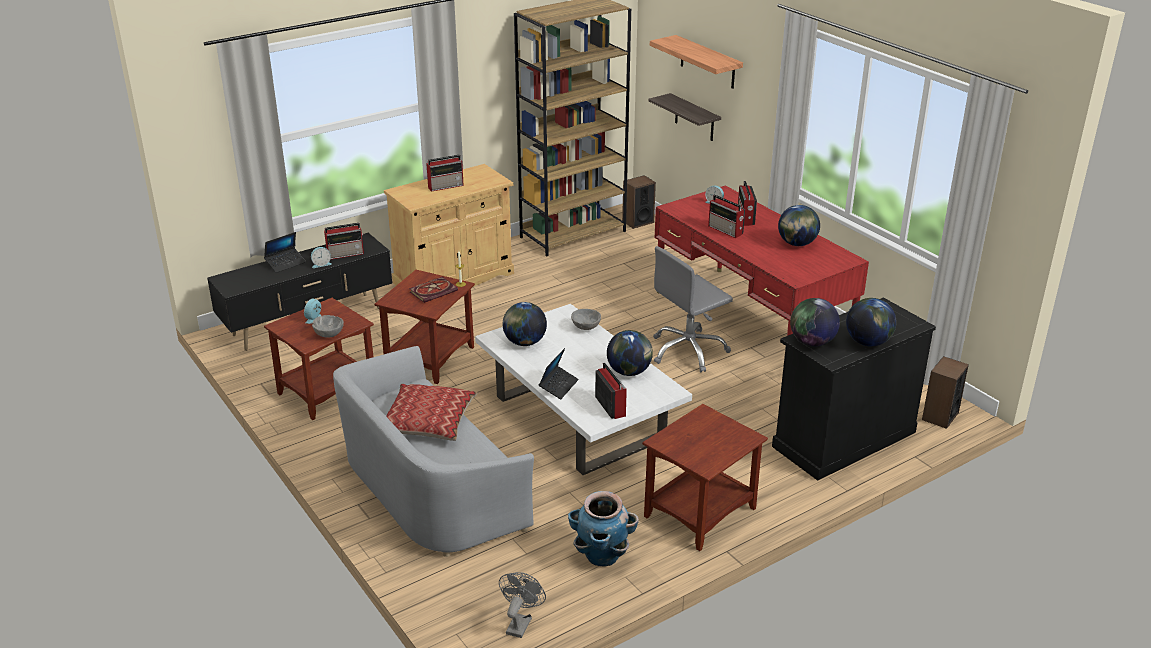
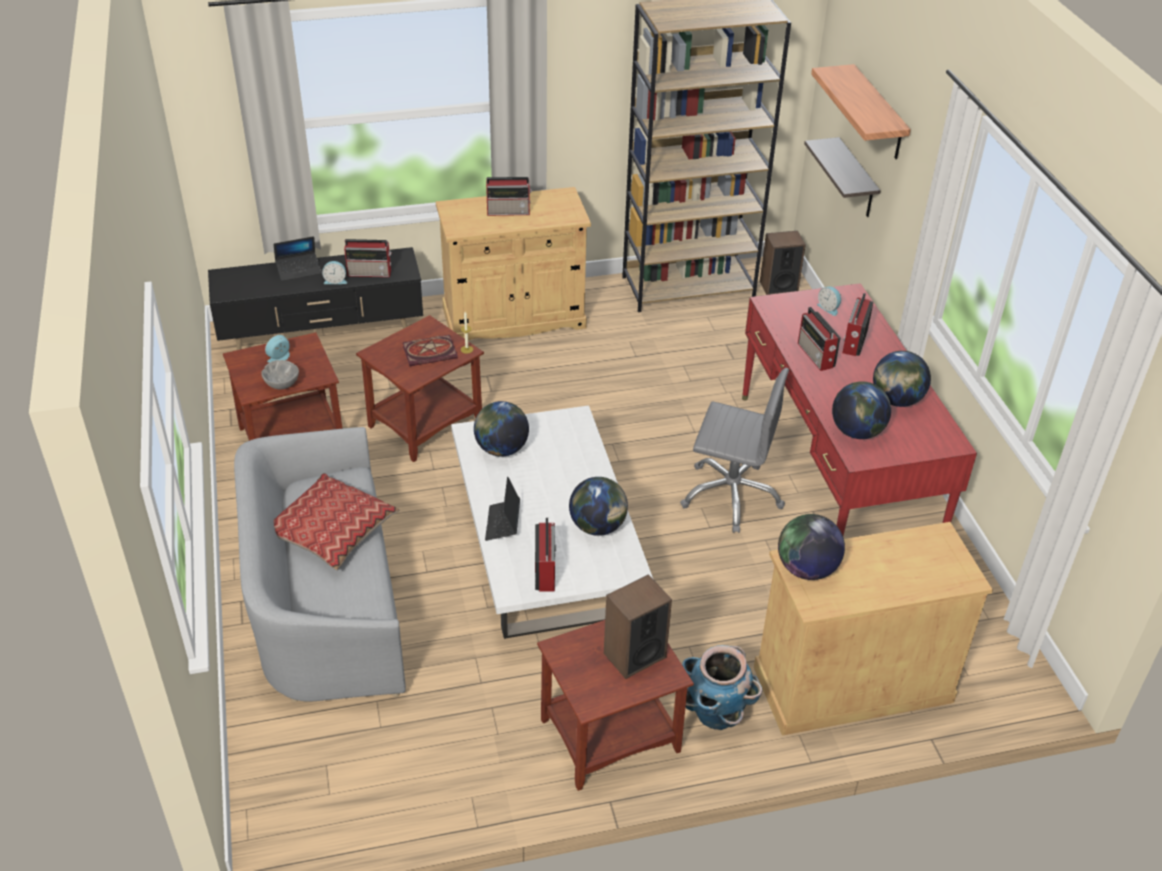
camera: 20 degrees right, 10 degrees up
(520, 623) = (321, 819): grey fan -> none
(558, 386) = (503, 524): laptop -> laptop turned 135 degrees clockwise
(586, 327) = (586, 446): grey bowl -> none
(602, 556) = (461, 760): planter -> planter (716, 715)
(688, 351) = (731, 495): grey office chair -> grey office chair turned 150 degrees counterclockwise
(843, 439) = (852, 684): black cabinet -> beige cabinet
(868, 342) = (881, 590): globe -> globe (857, 431)
(940, 416) = (1002, 687): speaker -> speaker (634, 655)

